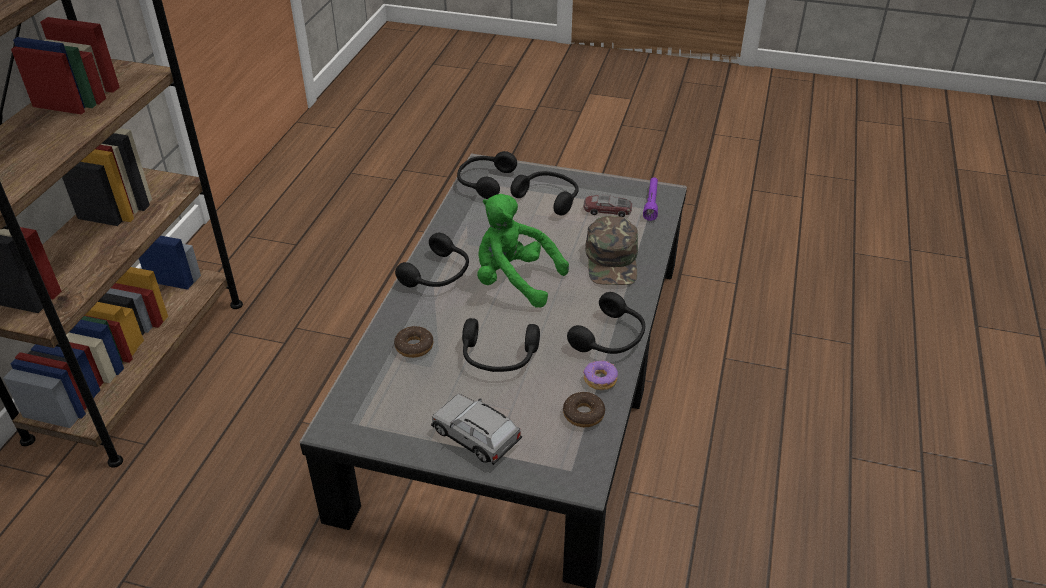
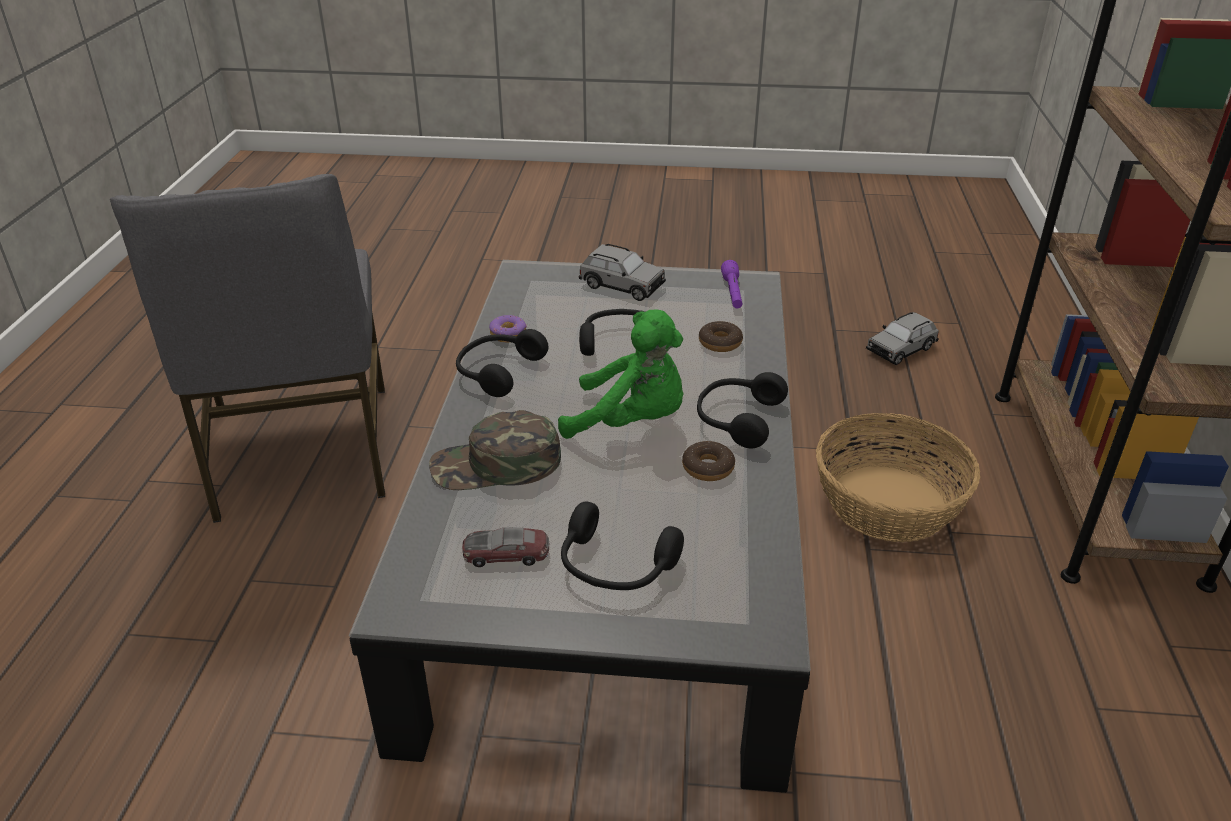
camera: 170 degrees right, 5 degrees down
(147, 548) = (901, 349): none -> grey toy car
(309, 369) = (889, 503): none -> basket
(484, 182) = (746, 590): black headphones -> none
(583, 414) = (523, 308): donut -> donut (708, 468)
(612, 260) = (496, 465): green cap -> green cap turned 90 degrees counterclockwise
(651, 203) = (425, 579): purple flashlight -> purple flashlight (732, 293)
(794, 485) = (300, 453): none -> grey chair

